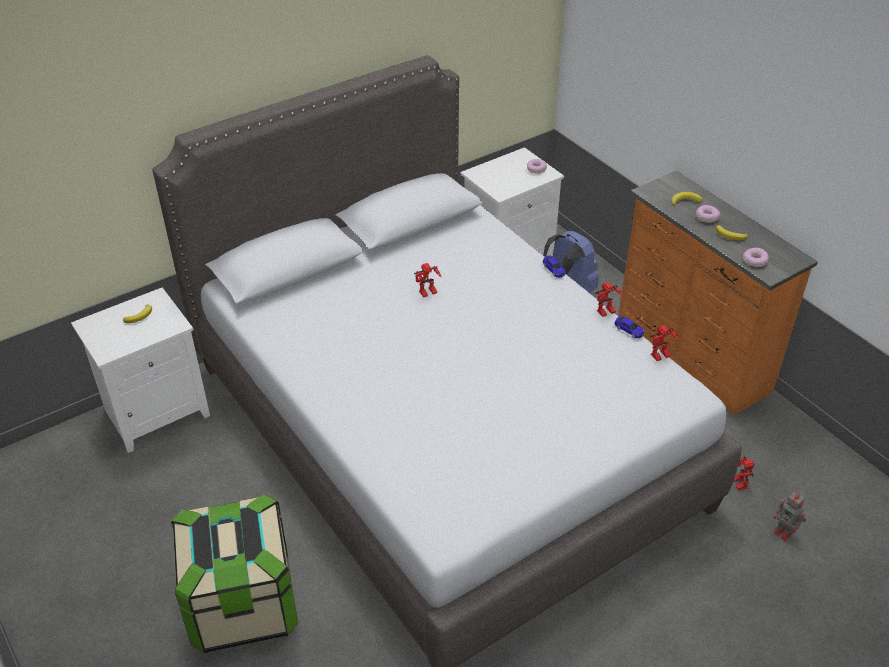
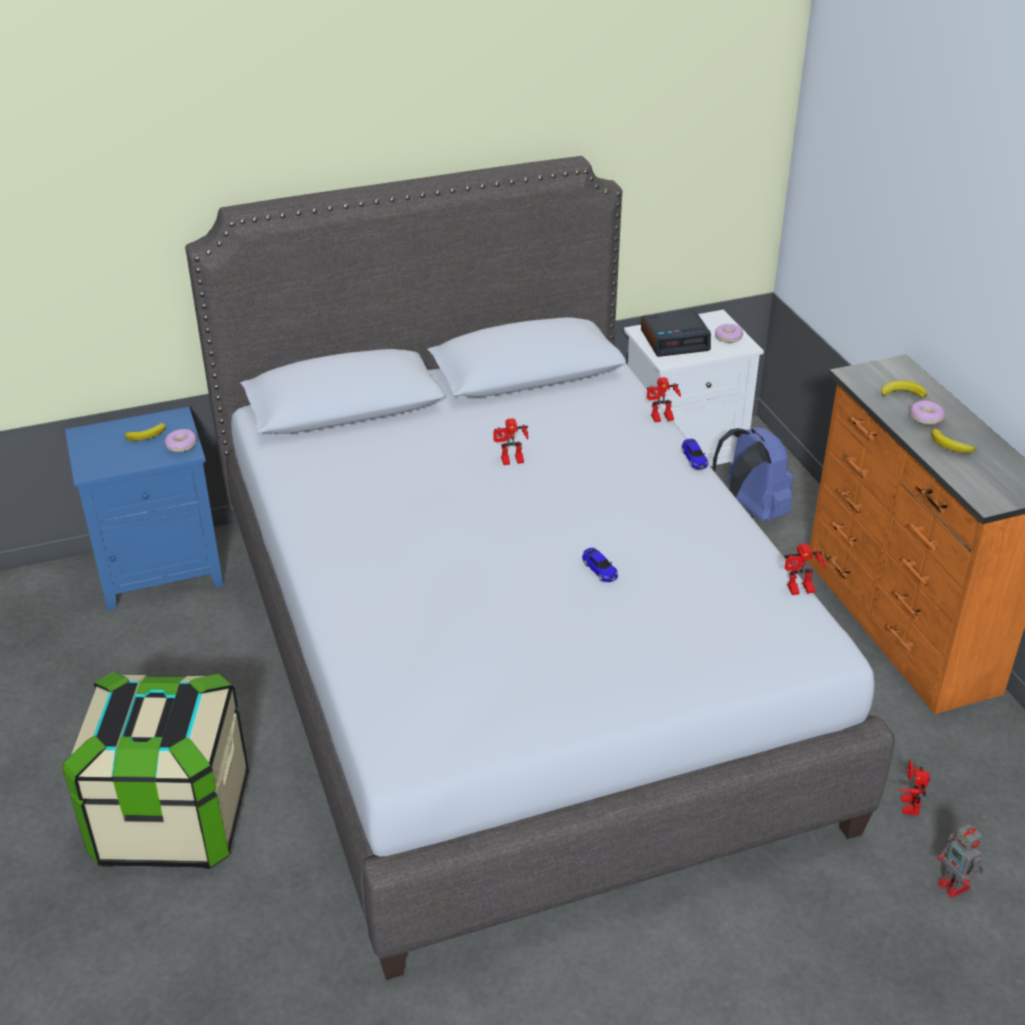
camera: 15 degrees right, 5 degrees down
(157, 412) = (161, 569): white nightstand -> blue nightstand
(500, 176) = (675, 340): none -> alarm clock
(606, 313) = (745, 523): toy robot -> toy robot (661, 419)
(629, 330) = (768, 549): toy car -> toy car (599, 570)
(755, 261) = (974, 482): donut -> donut (181, 445)

